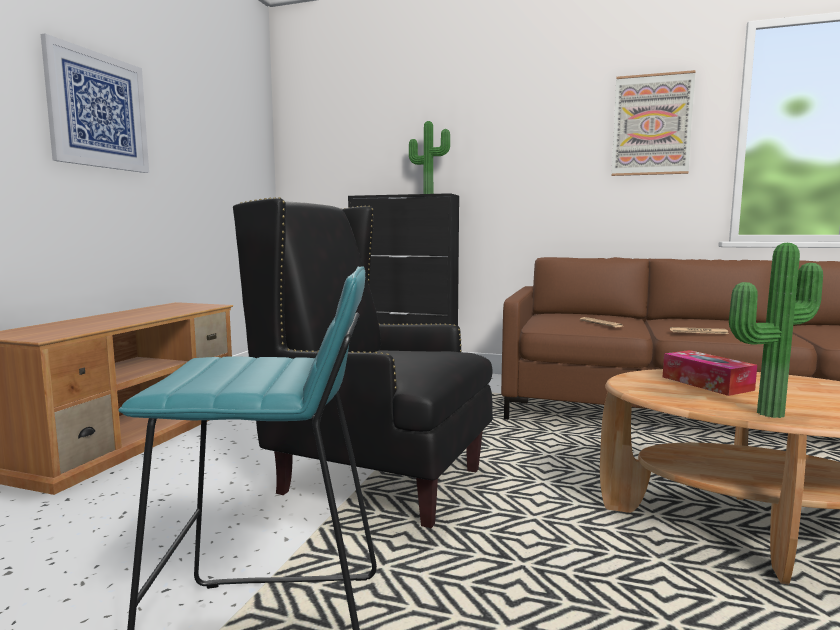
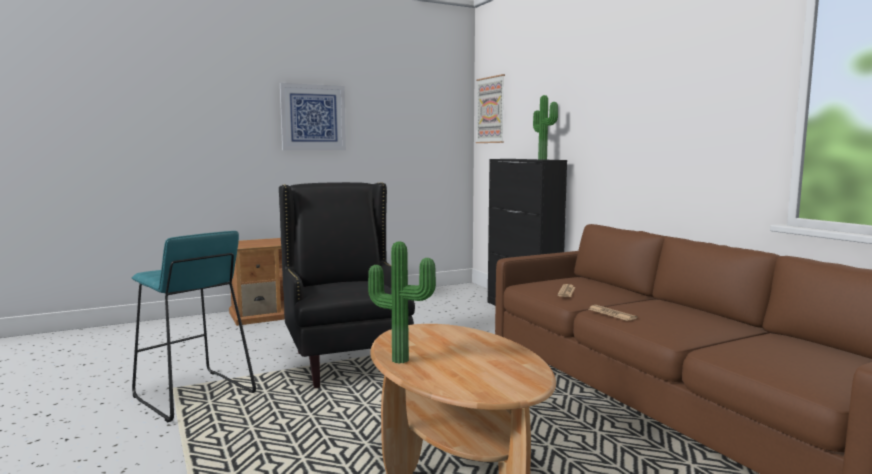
camera: 45 degrees right, 0 degrees up
(651, 125) = (715, 91): picture -> picture (491, 110)
(706, 383) = (452, 341): tissue box -> none

